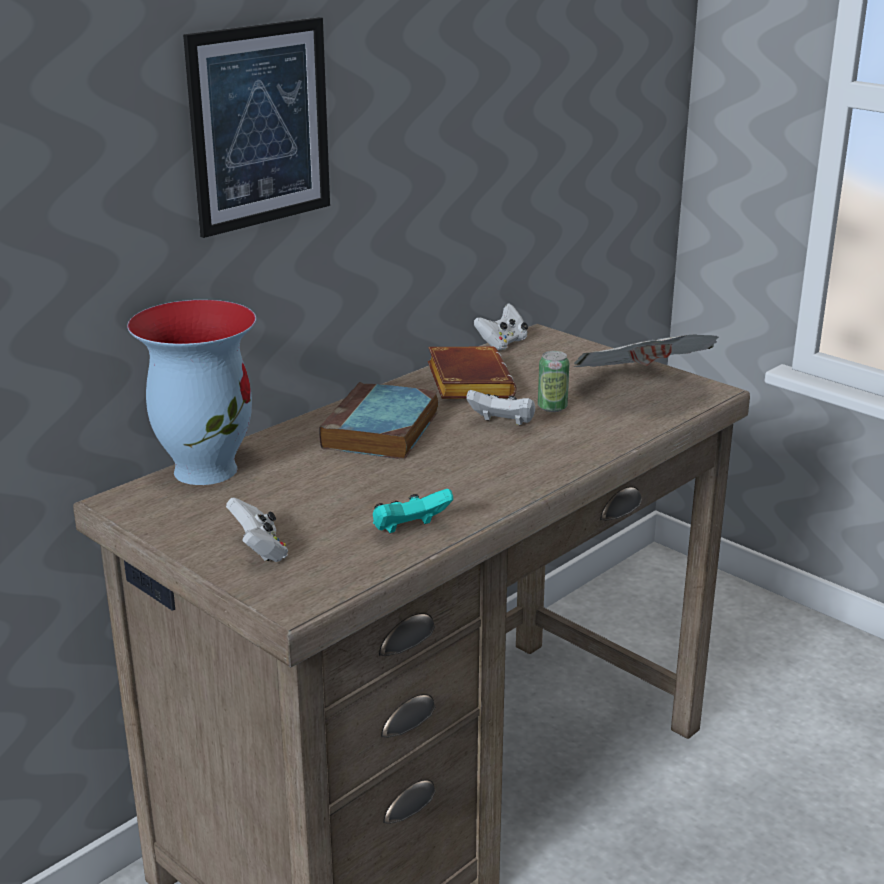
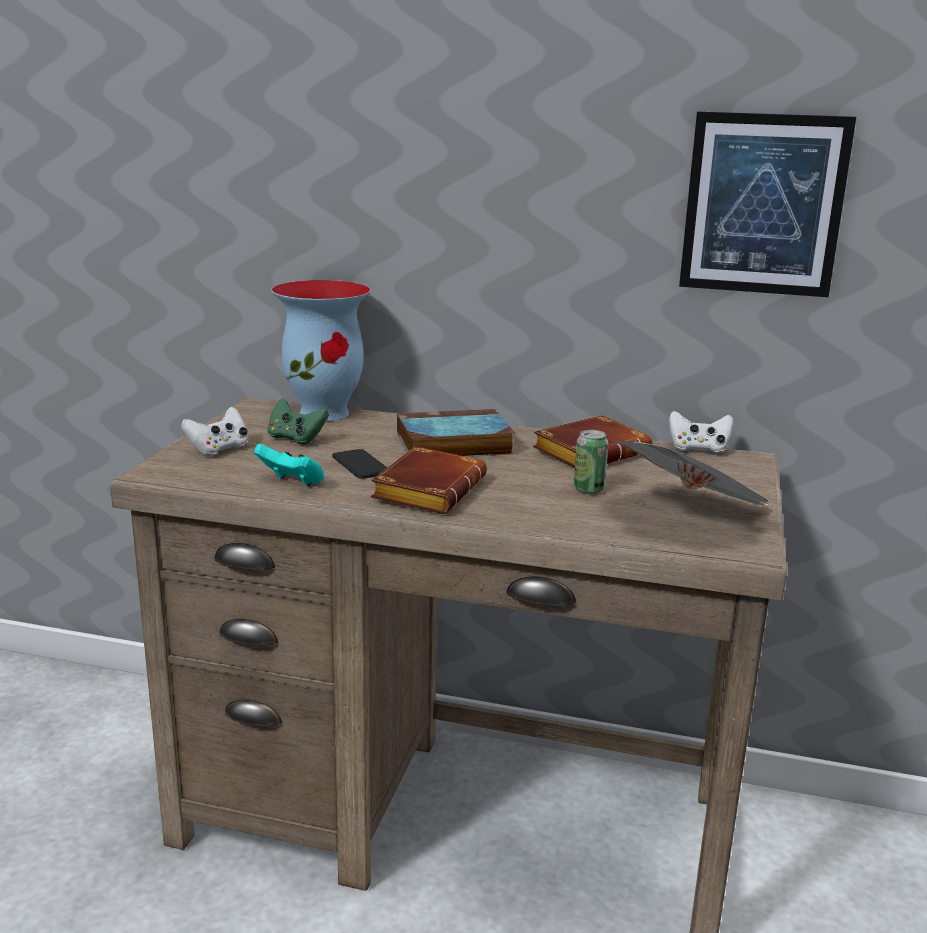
camera: 60 degrees right, 5 degrees down
(260, 126) = (447, 159): picture -> picture (763, 205)
(275, 502) = (296, 439): none -> green game controller
(393, 486) = (360, 465): none -> phone
(490, 470) = (427, 489): none -> brown book
(502, 424) = (525, 478): white game controller -> none

